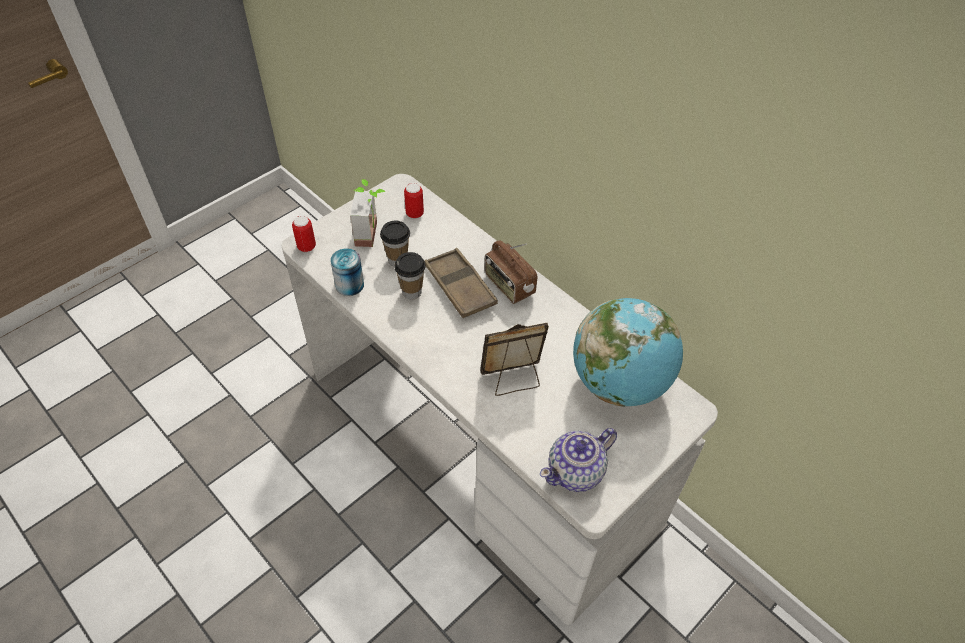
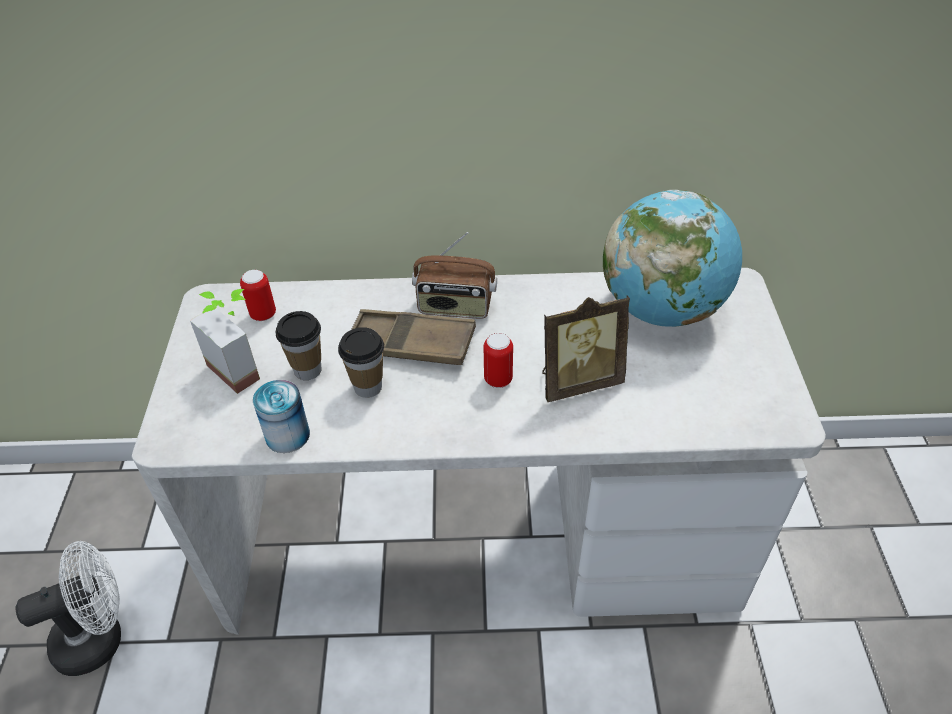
camera: 45 degrees left, 5 degrees down
(266, 327) = (100, 637): none -> white fan
(306, 247) = (176, 439): can -> can (498, 379)
(513, 379) = (578, 381): picture frame -> picture frame turned 135 degrees counterclockwise
(576, 471) = (738, 408): teapot -> none

